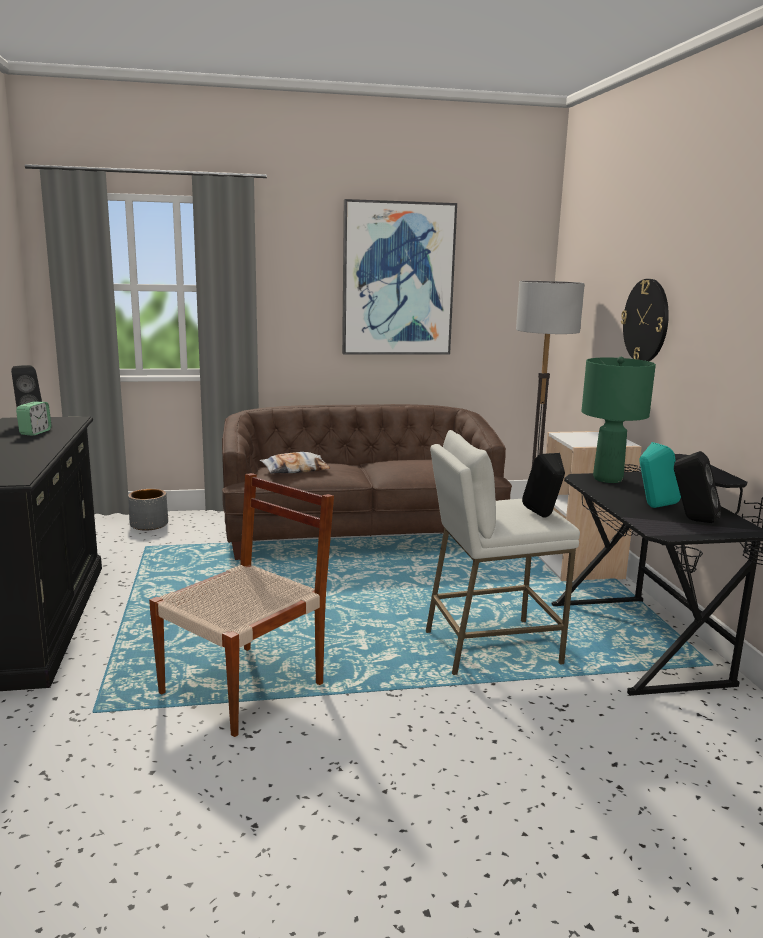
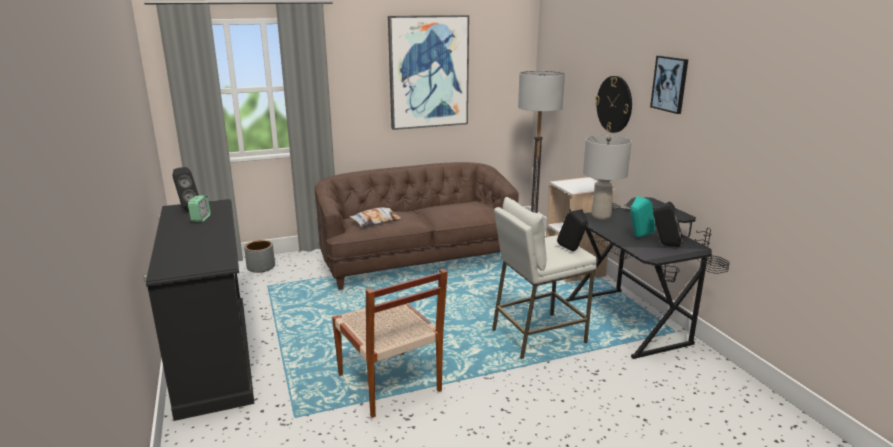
camera: 10 degrees left, 5 degrees up
(246, 687) = (390, 385): chair -> chair turned 120 degrees clockwise
(607, 479) = (600, 216): green table lamp -> grey table lamp
(719, 280) = (670, 84): none -> picture

